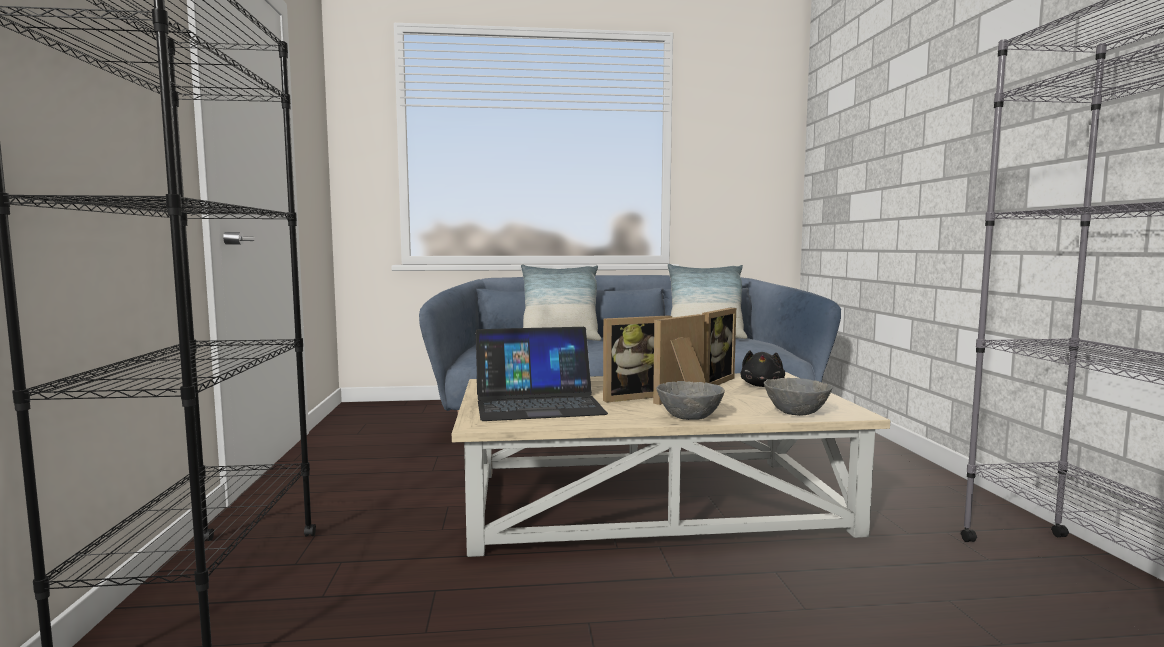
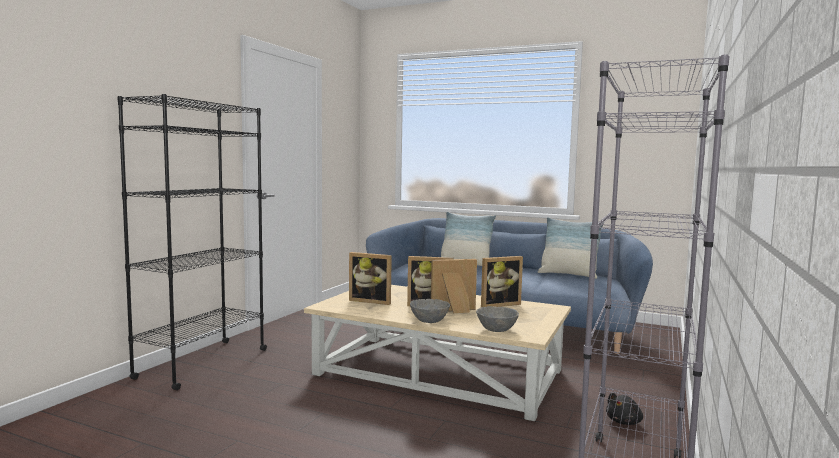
camera: 30 degrees right, 0 degrees up
(538, 404) = (371, 301): laptop -> picture frame
(762, 386) = (524, 312): black plush toy -> black plush toy (624, 422)

